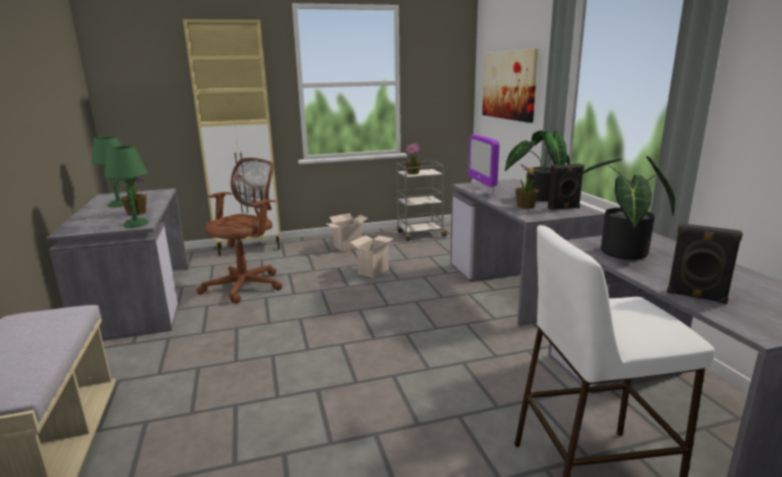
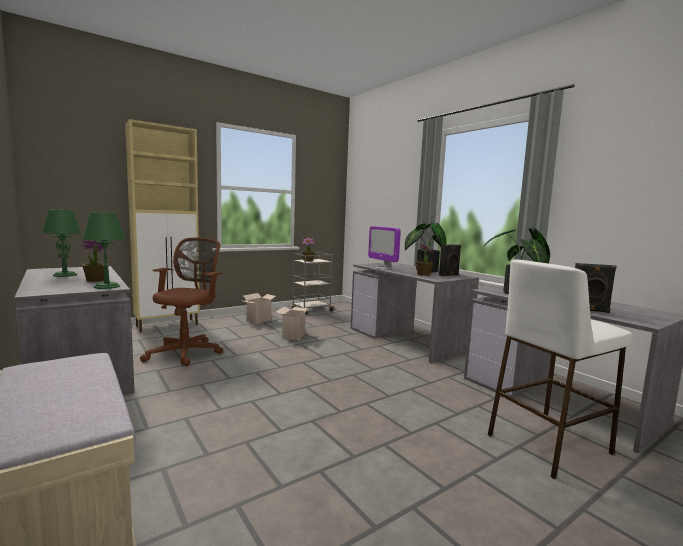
camera: 20 degrees left, 10 degrees down
(509, 85) = (379, 197): picture -> none

